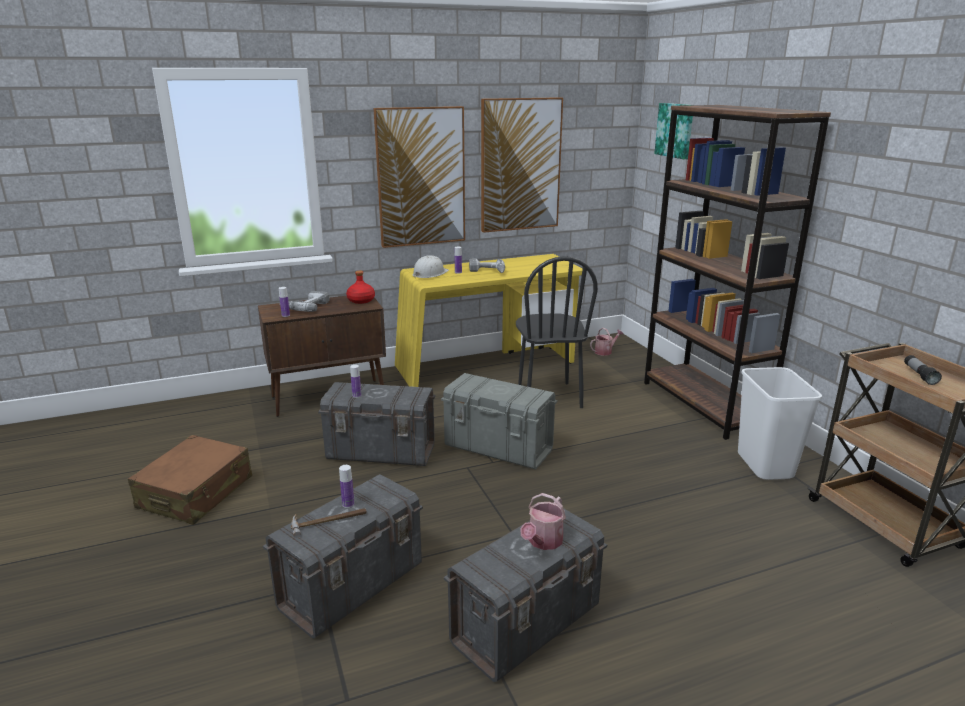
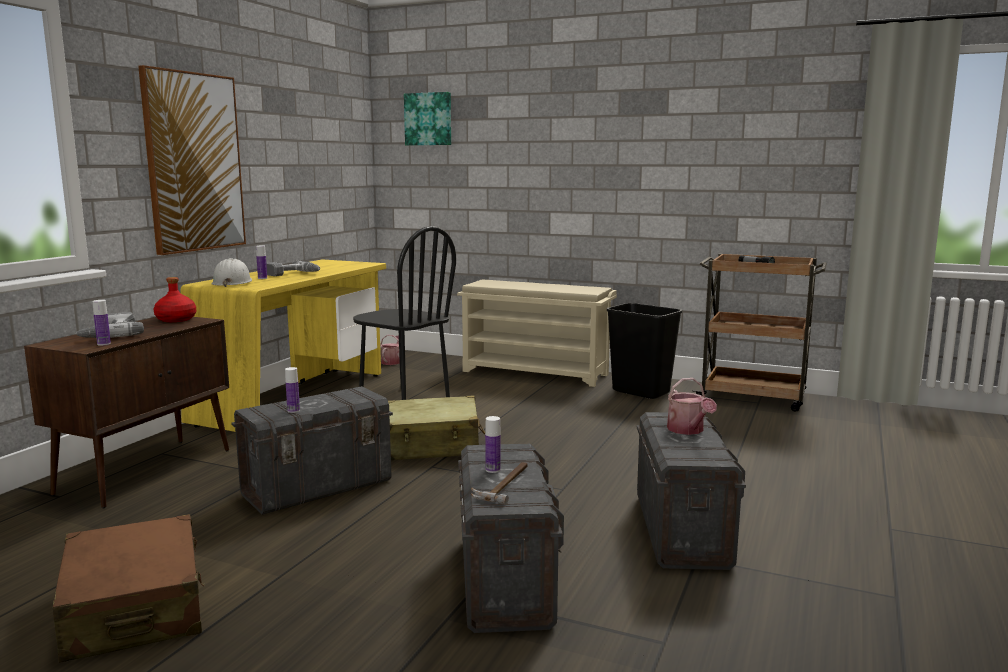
camera: 45 degrees left, 10 degrees down
(498, 448) = (432, 445): grey storage box -> beige suitcase
(520, 165) = (285, 155): picture -> none
(703, 404) = (536, 373): brown bookcase -> beige shoe rack
(766, 466) = (641, 392): white trash can -> black trash can

